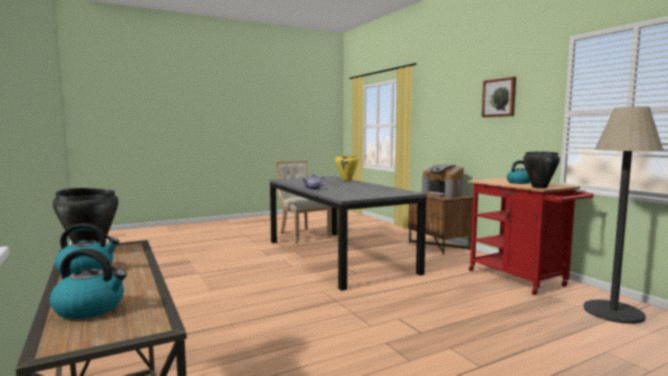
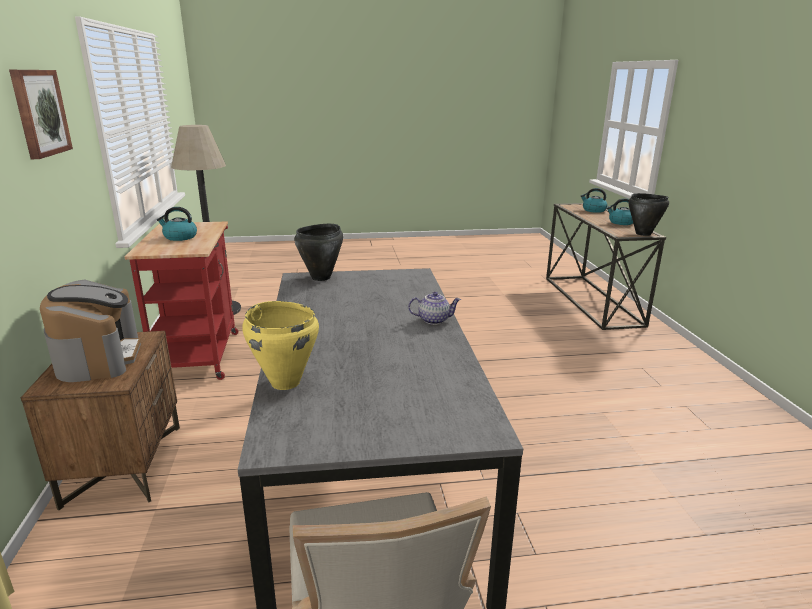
camera: 160 degrees left, 15 degrees up
(539, 187) = (212, 225): black cooking pot -> black cooking pot (321, 277)

